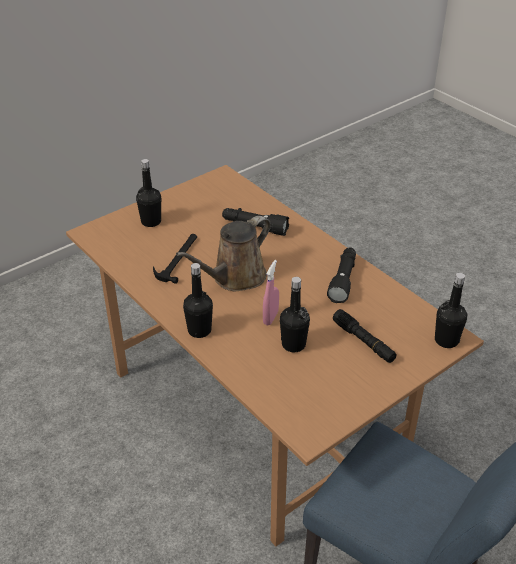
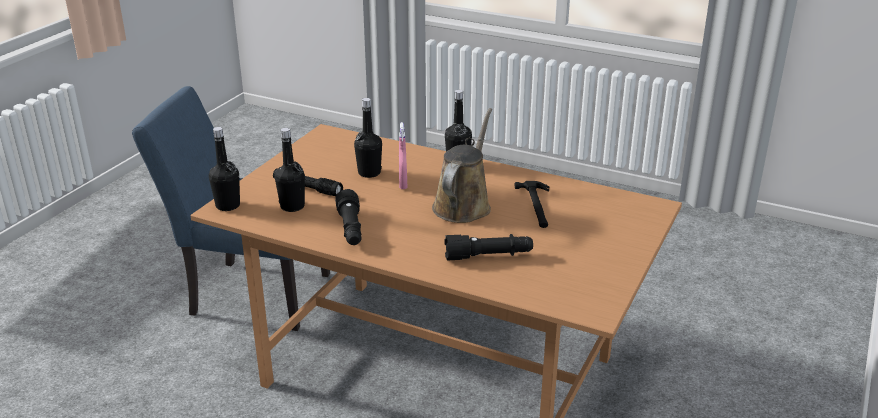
camera: 155 degrees right, 10 degrees down
(151, 221) = (609, 232): black bottle -> black bottle (292, 206)

